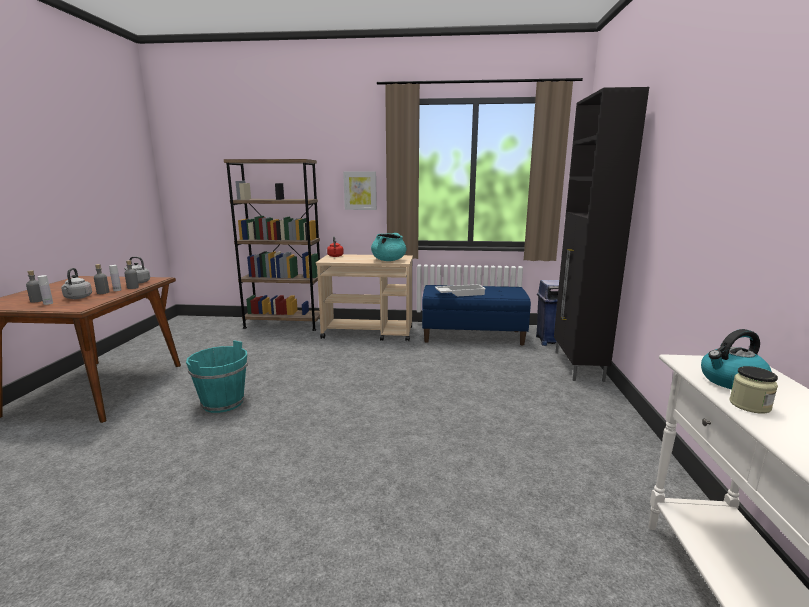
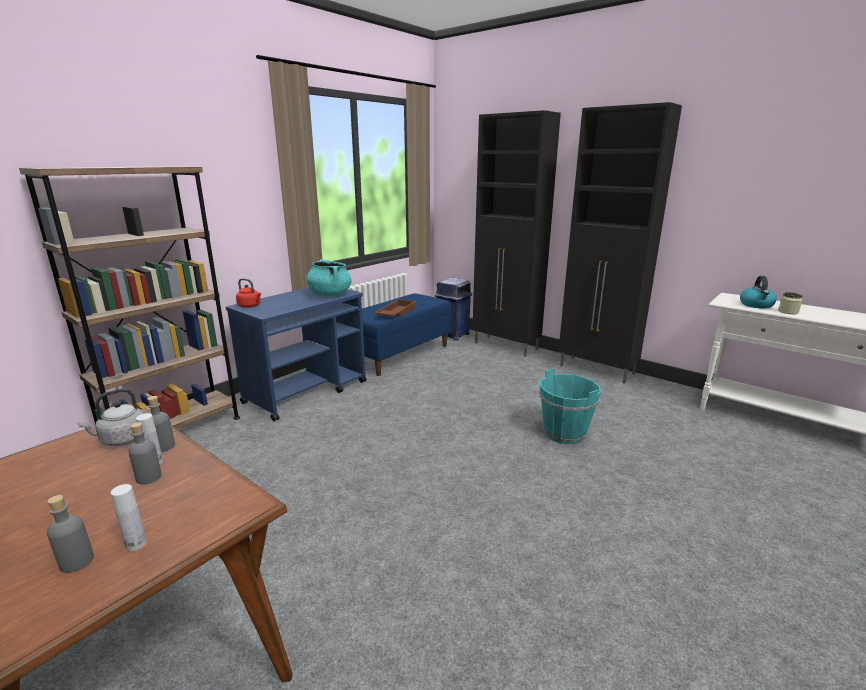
camera: 55 degrees left, 5 degrees up
(77, 298) = (146, 506): grey kettle -> none
(223, 403) = (365, 536): turquoise bucket -> turquoise bucket (564, 433)
(360, 190) = (241, 209): picture -> none
(369, 333) = (307, 392): beige cart -> blue cart
(460, 293) = (395, 313): white tray -> brown tray
(621, 426) = (597, 370): none -> black cabinet

